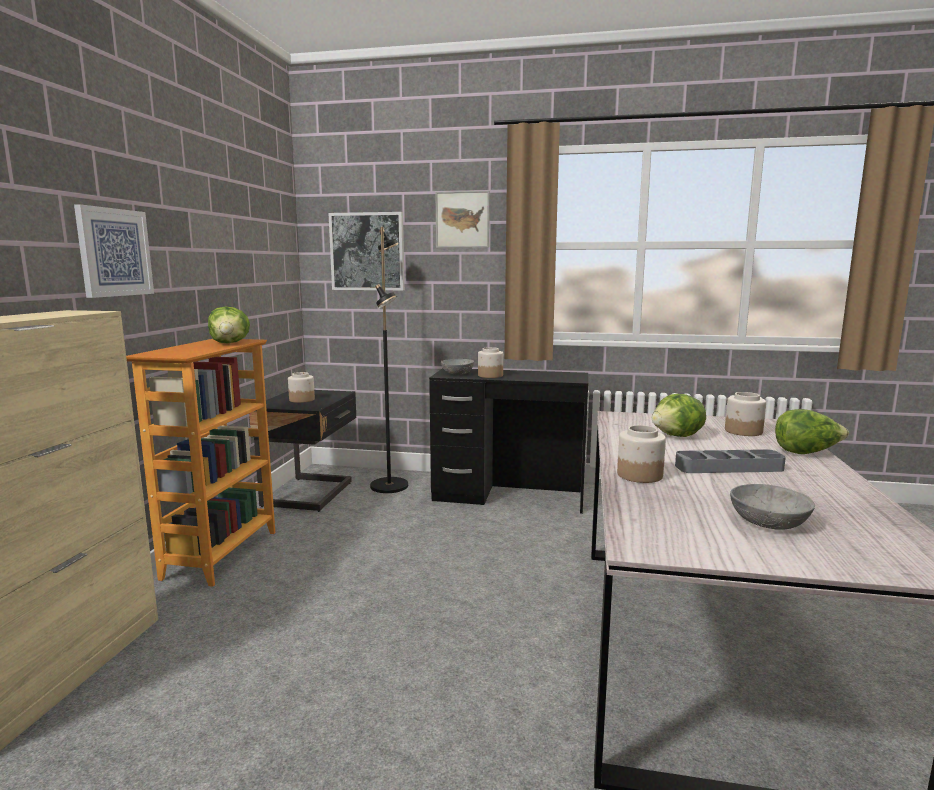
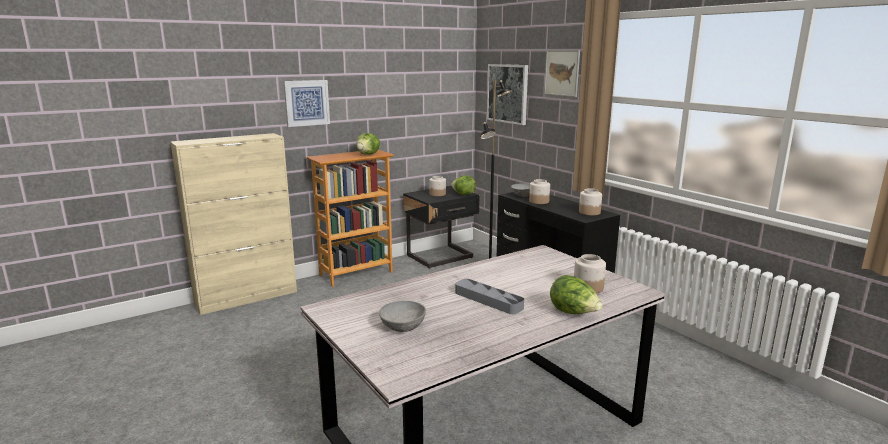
camera: 45 degrees right, 5 degrees up
(639, 475) = (427, 284): jar -> jar (589, 212)
(678, 436) = (530, 275): lettuce -> lettuce (463, 195)

